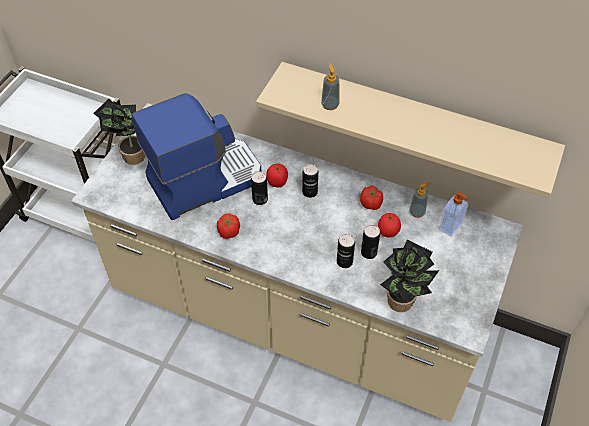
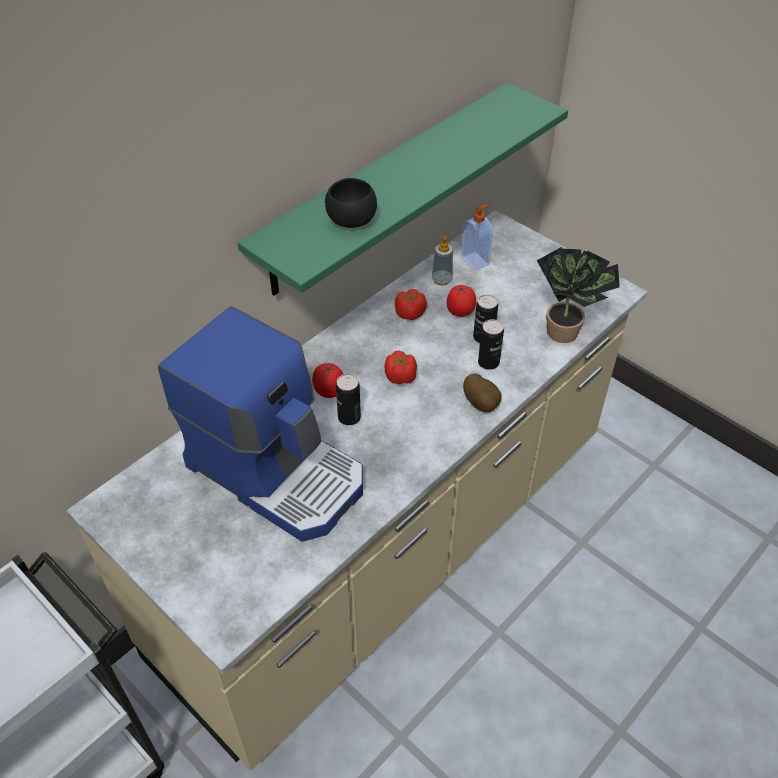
camera: 70 degrees left, 5 degrees down
(131, 156) = (173, 557): potted plant -> none
(204, 179) = (278, 471): coffee machine -> coffee machine turned 135 degrees clockwise
(228, 231) = (389, 466): tomato -> tomato (401, 377)
(303, 267) = (481, 403): none -> potato
(309, 192) = (363, 363): can -> none
(330, 105) = (351, 220): soap dispenser -> black bowl
(413, 123) = (386, 188): beige shelf -> green shelf

